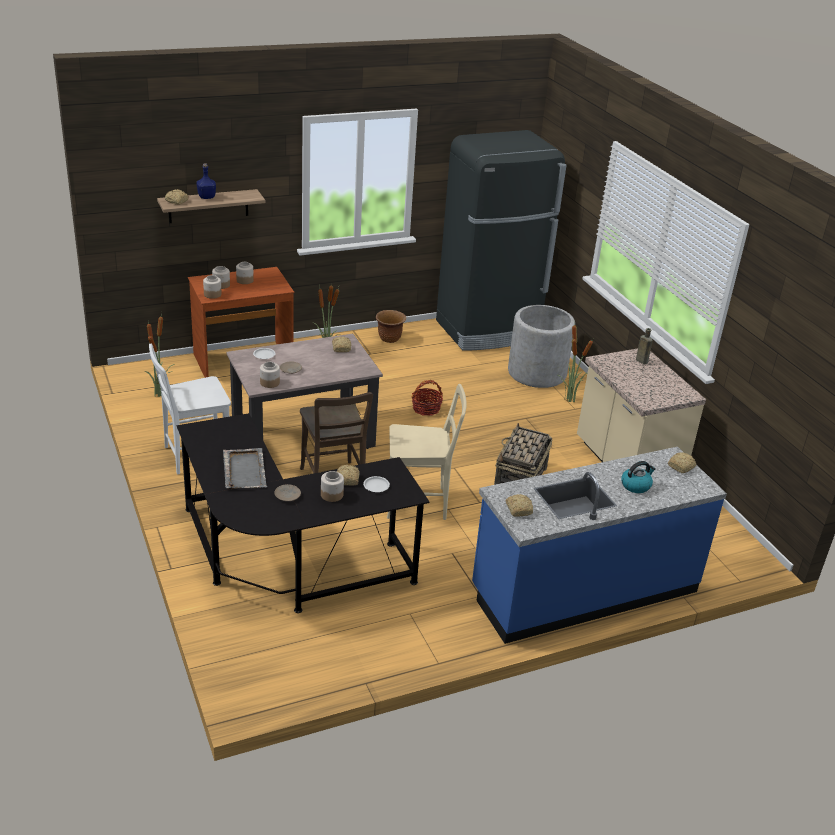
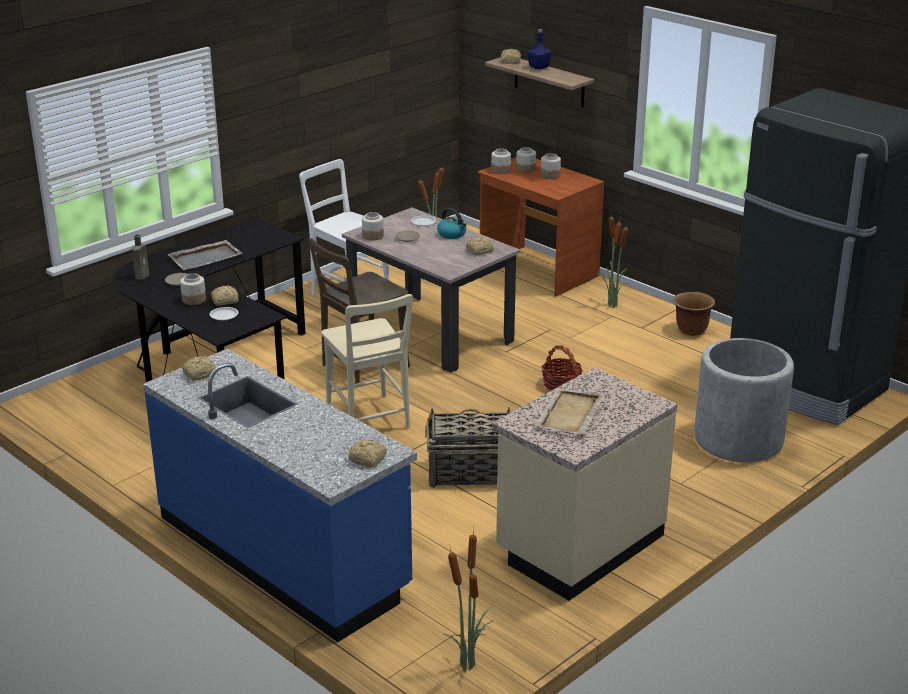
camera: 70 degrees right, 5 degrees down
(569, 399) = (699, 475): potted plant -> potted plant (468, 664)
(636, 485) = (299, 434): kettle -> kettle (452, 234)
(641, 360) = (630, 404): brown bottle -> brown bottle (143, 276)
(645, 383) = (569, 414): none -> beige tray

